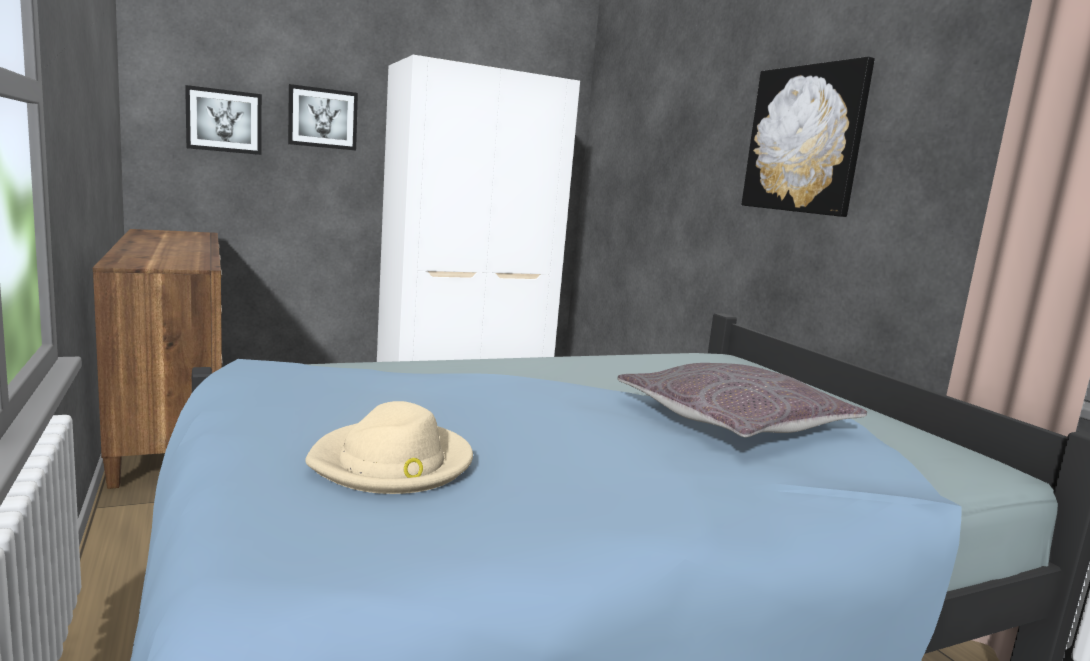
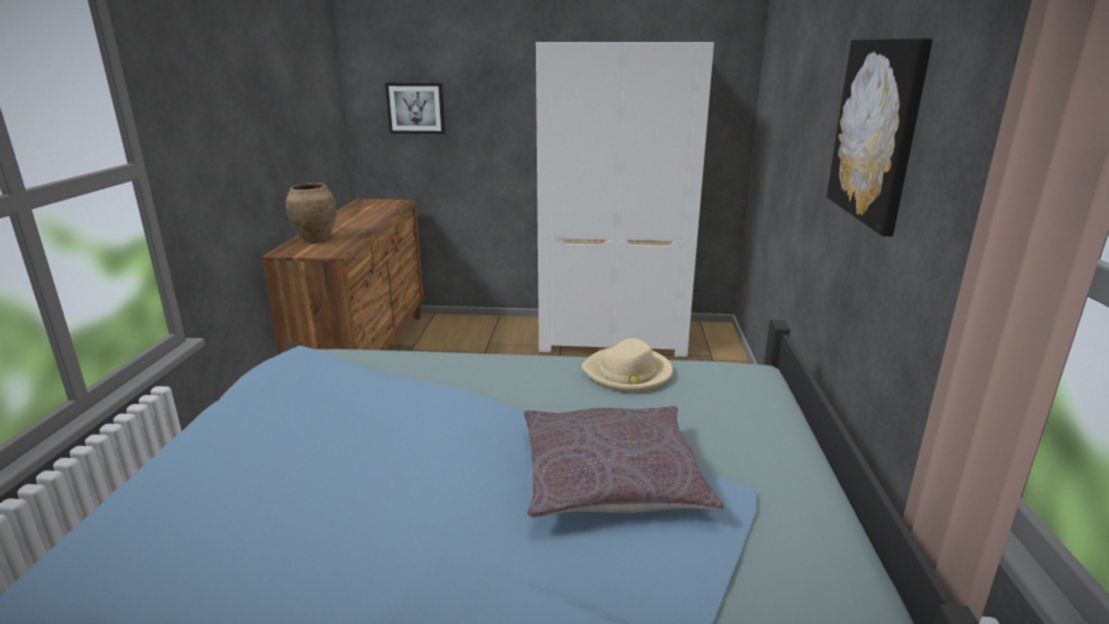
camera: 30 degrees right, 10 degrees up
(146, 256) = (315, 239): none -> brown vase
(322, 118) = (492, 97): picture -> none
(393, 463) = (254, 481): beige hat -> beige hat (628, 373)

